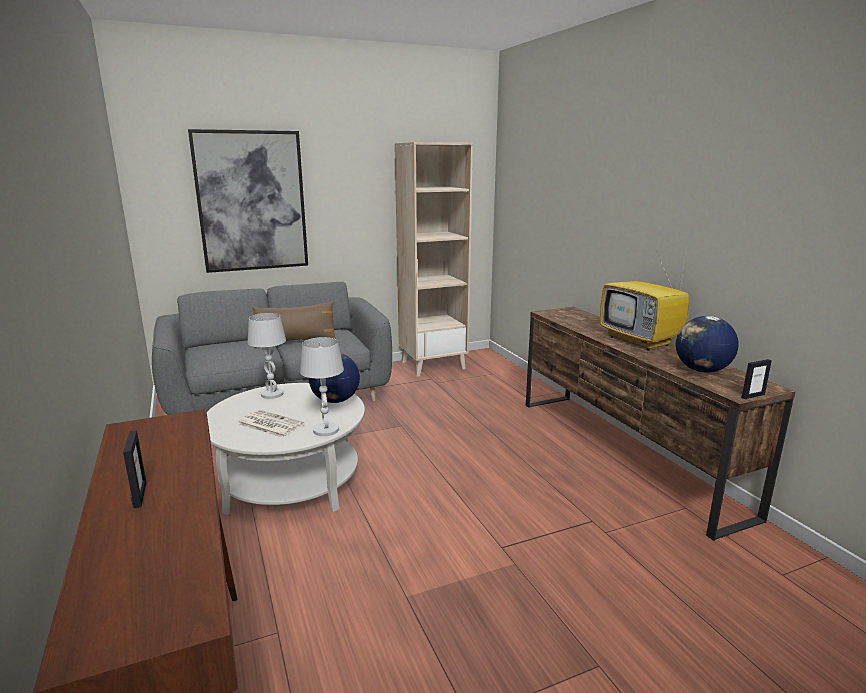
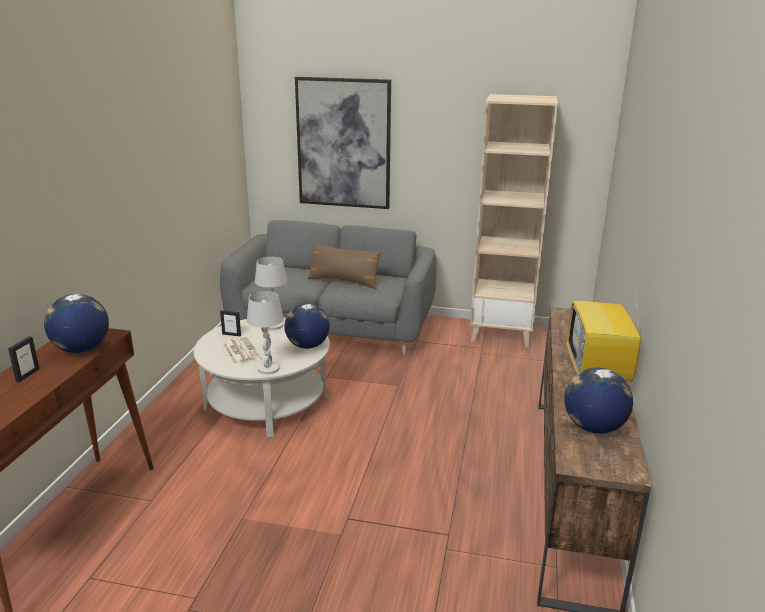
camera: 35 degrees right, 5 degrees up
(172, 444) = (81, 349): none -> globe
(752, 396) = (587, 472): picture frame -> picture frame (231, 334)

